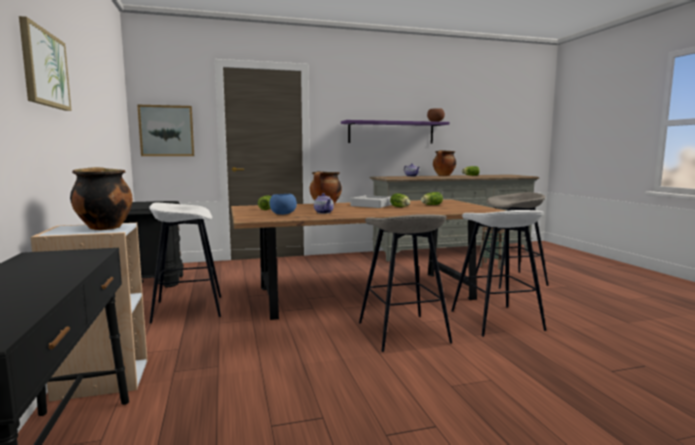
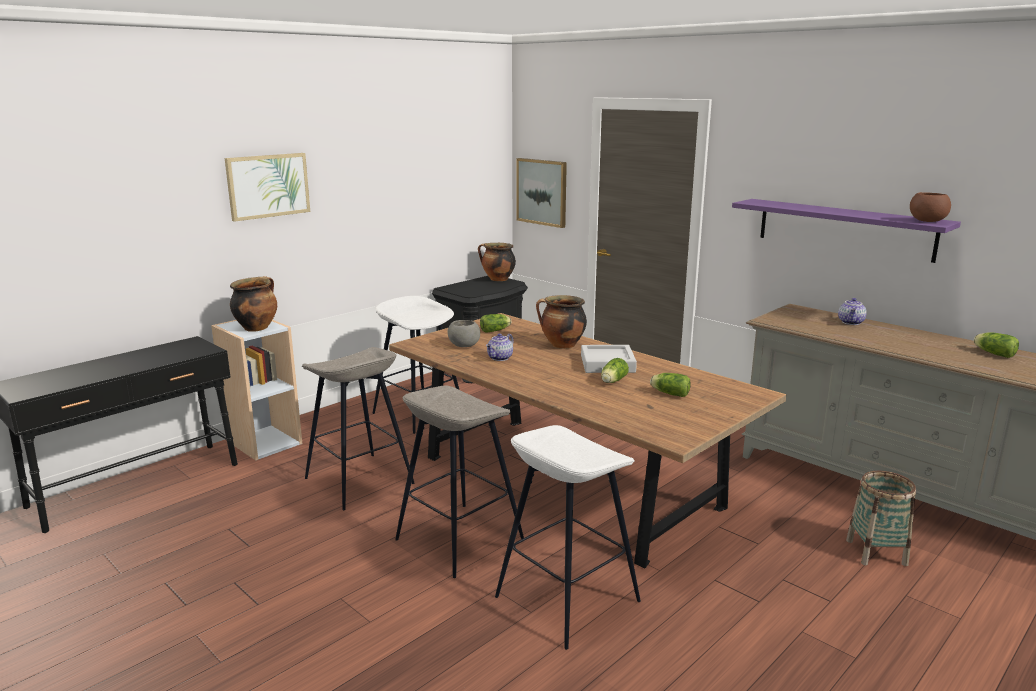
camera: 60 degrees right, 10 degrees up
(283, 214) = (464, 346): blue bowl -> grey bowl
(444, 175) = (928, 338): cooking pot -> cooking pot (497, 279)
(510, 280) = (801, 585): grey stool -> grey stool (359, 481)

